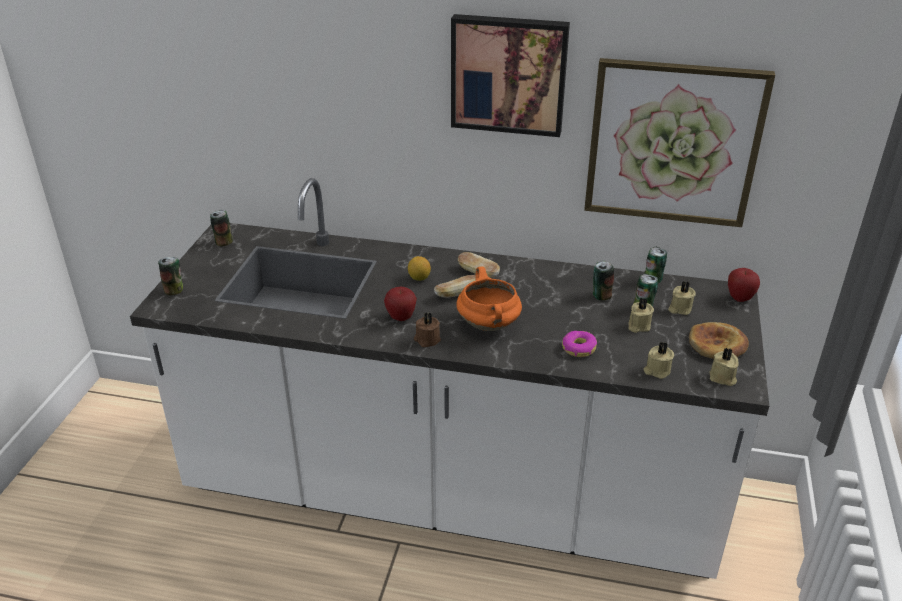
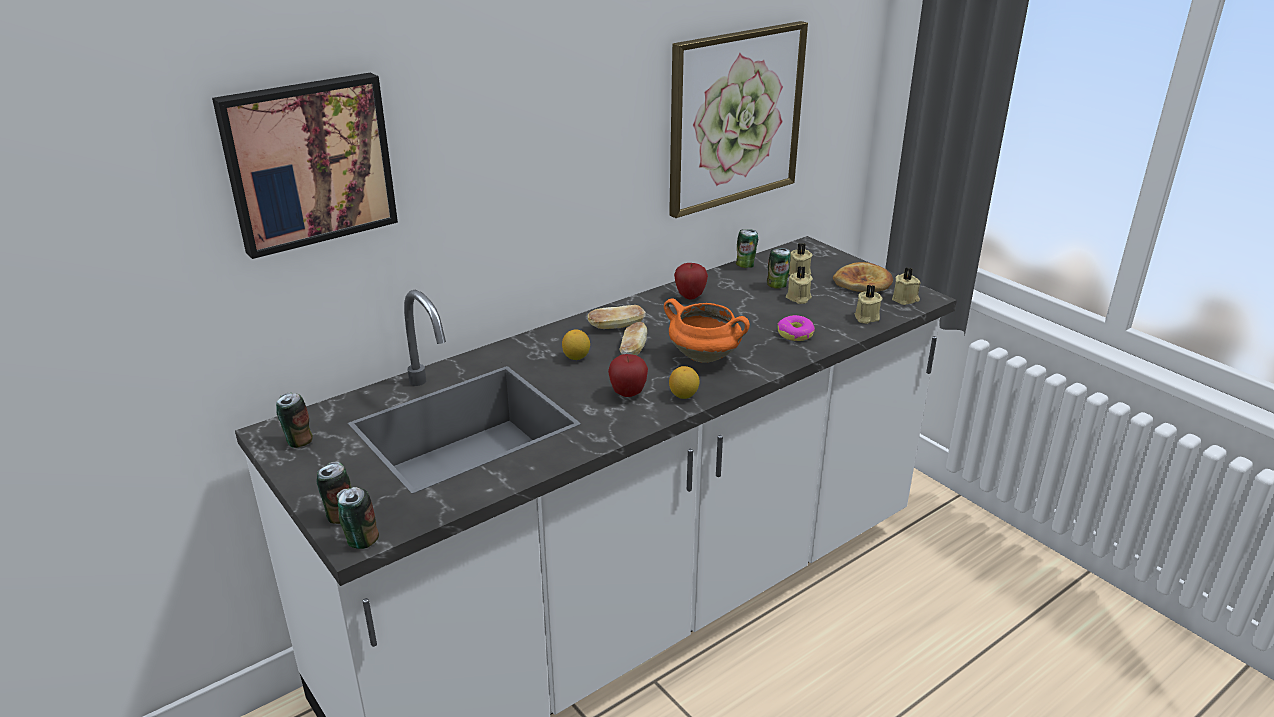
camera: 50 degrees left, 5 degrees down
(427, 340) = (683, 395): brown candle -> lemon
(509, 74) = (591, 85): picture -> picture (308, 162)
(601, 295) = (735, 293): can -> can (360, 540)
(739, 298) = (816, 248): apple -> apple (690, 296)

